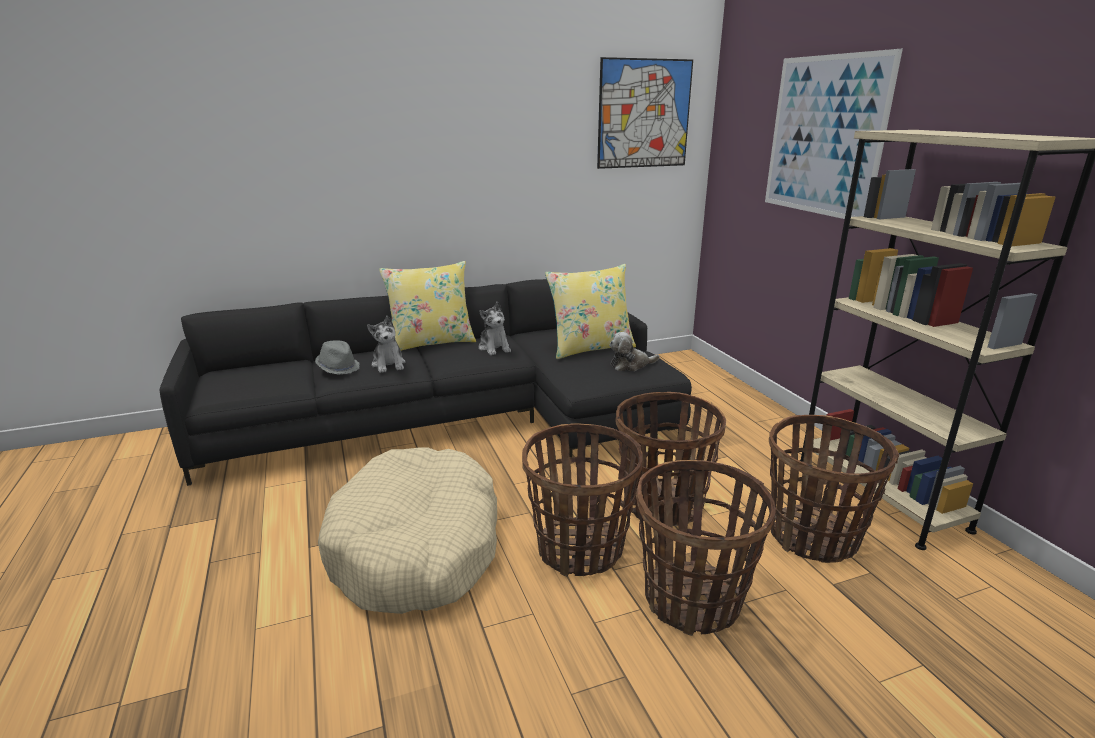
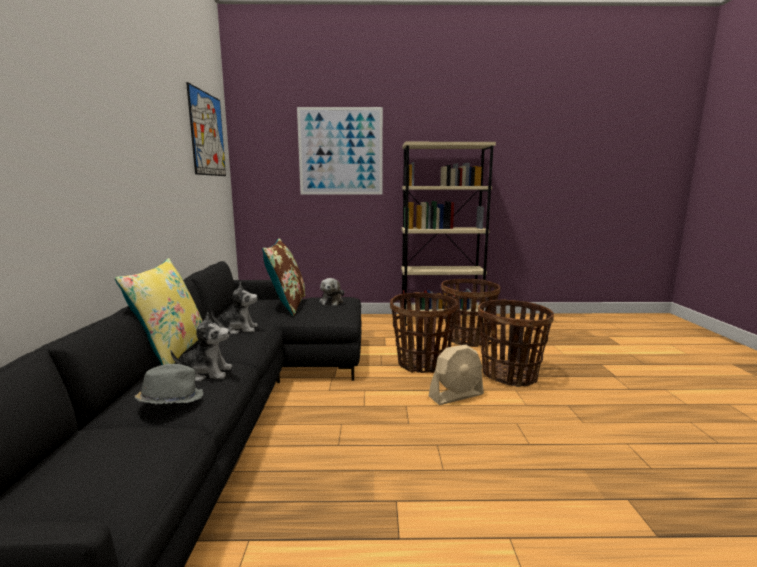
camera: 70 degrees left, 10 degrees down
(417, 547) = (429, 463): beige dog bed -> none
(580, 549) = (456, 395): basket -> beige fan
(590, 348) = (287, 305): yellow pillow -> brown pillow

